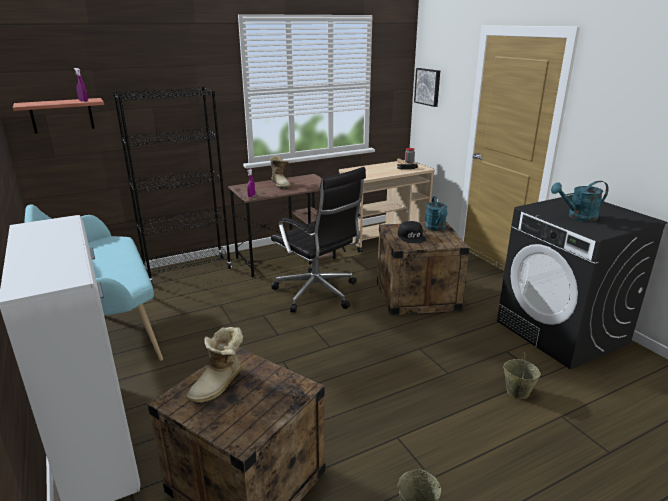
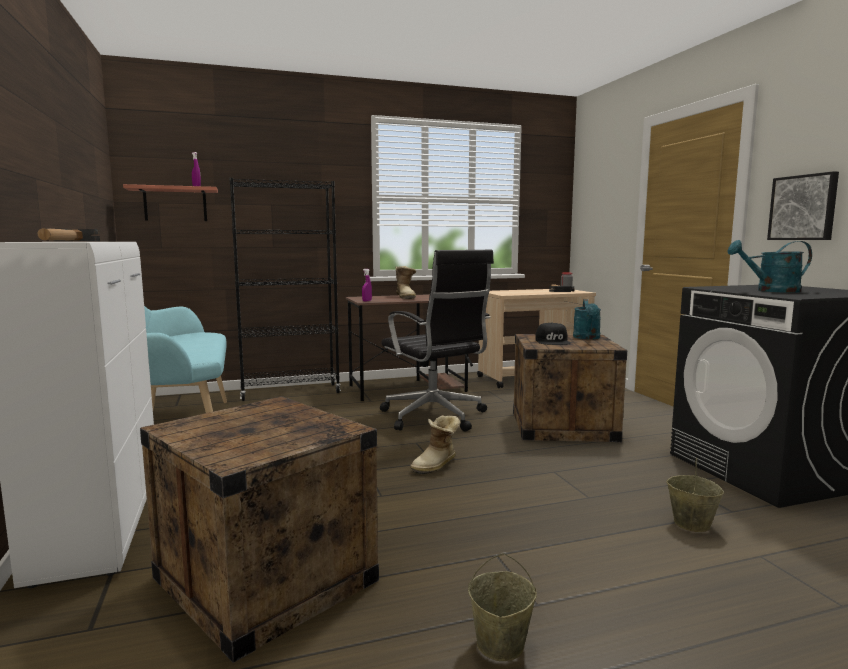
camera: 10 degrees right, 15 degrees down
(47, 259) = (62, 241): none -> hammer
(219, 385) = (240, 420): boot -> boot (437, 465)
(428, 87) = (588, 202): picture -> picture (803, 208)

